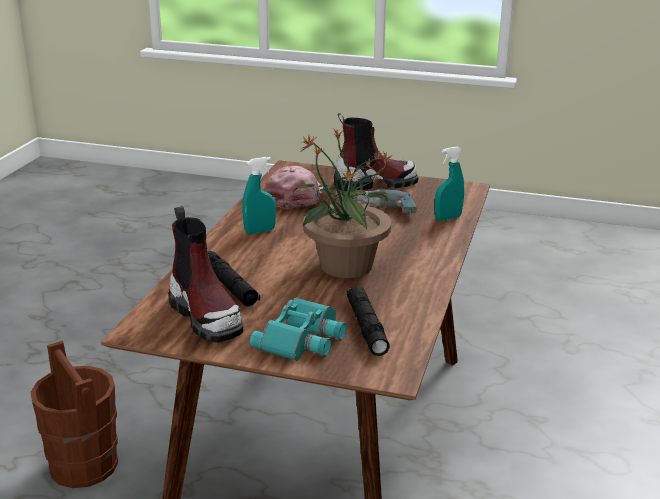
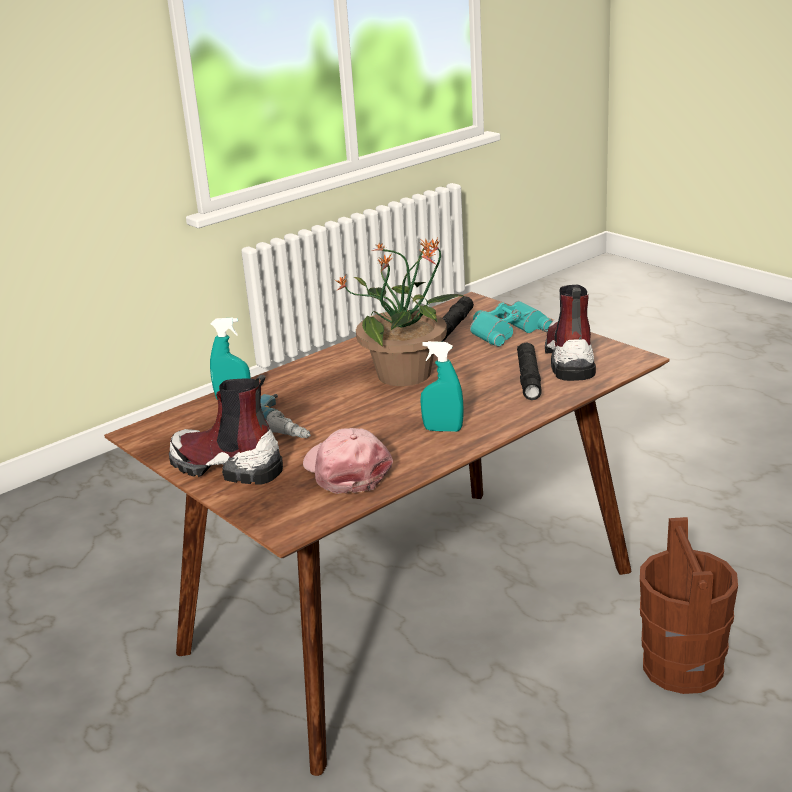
camera: 145 degrees left, 0 degrees up
(295, 196) = (346, 470): pink cap -> pink cap turned 105 degrees clockwise

